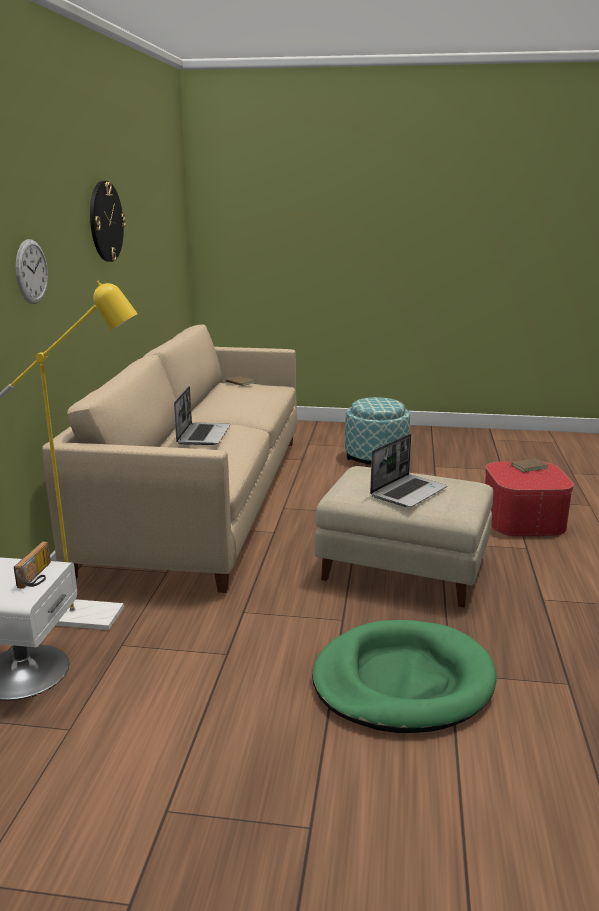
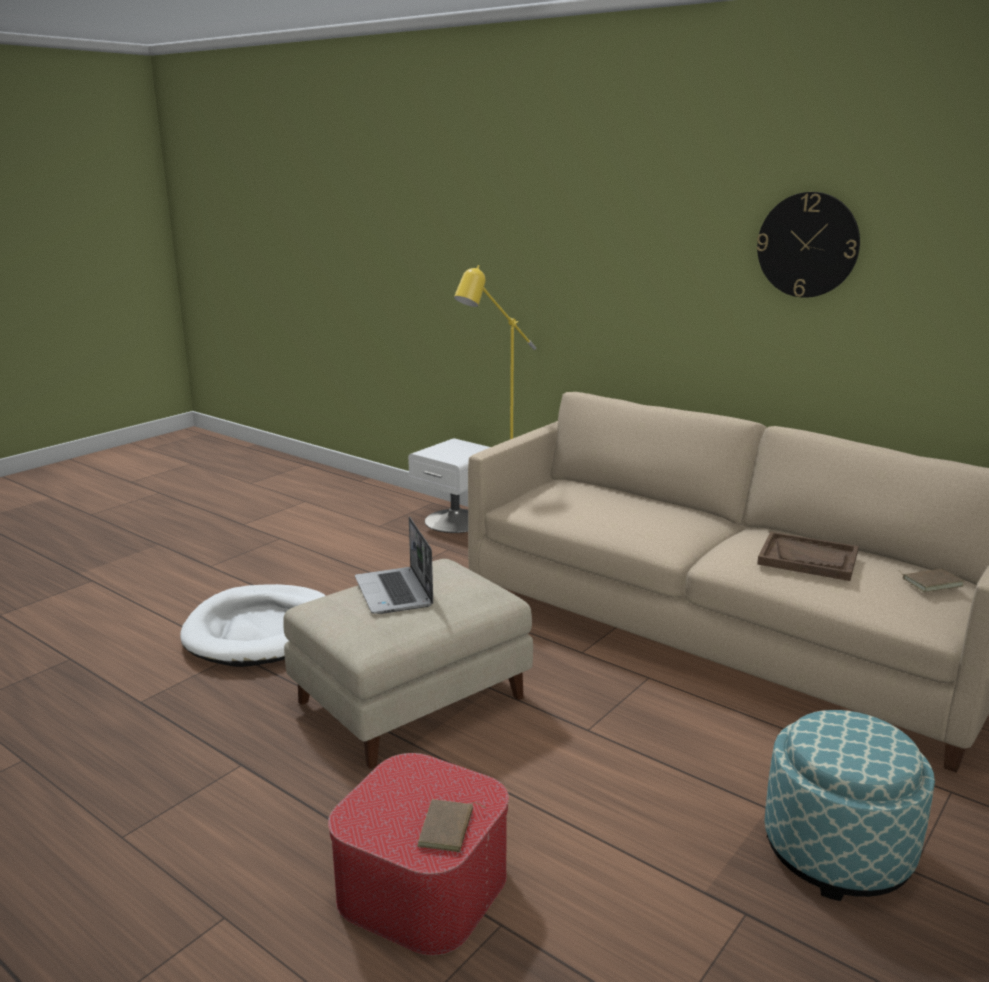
camera: 120 degrees right, 0 degrees up
(31, 271) = (618, 268): wall clock -> none
(38, 576) = (447, 456): radio -> none
(203, 435) = (643, 509): laptop -> none
(243, 397) = (808, 559): none -> brown tray
(402, 681) = (260, 631): green dog bed -> white dog bed

